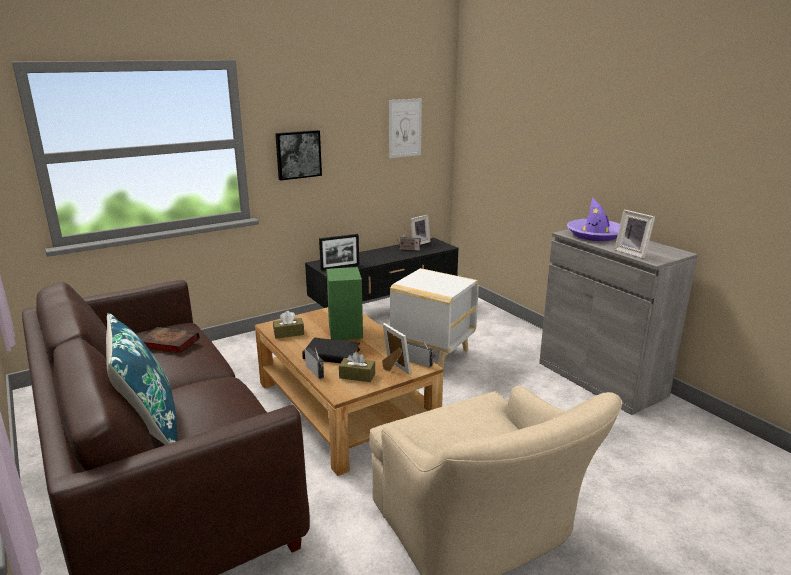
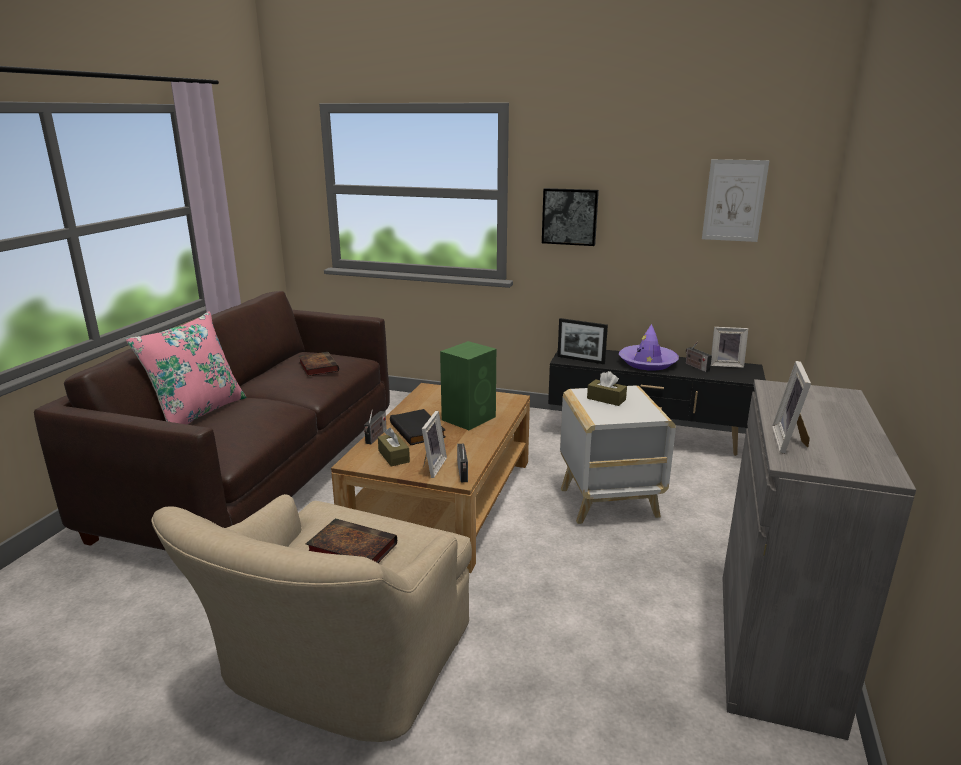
camera: 50 degrees right, 0 degrees up
(149, 425) = (197, 412): blue pillow -> pink pillow
(289, 333) = (426, 400): brown tissue box -> brown tissue box (606, 399)
(470, 432) = (350, 549): none -> book
(595, 235) = (811, 402): purple hat -> purple hat (647, 363)

